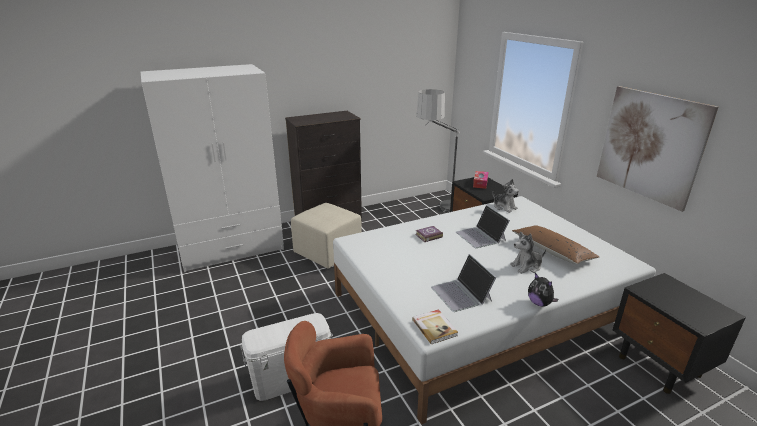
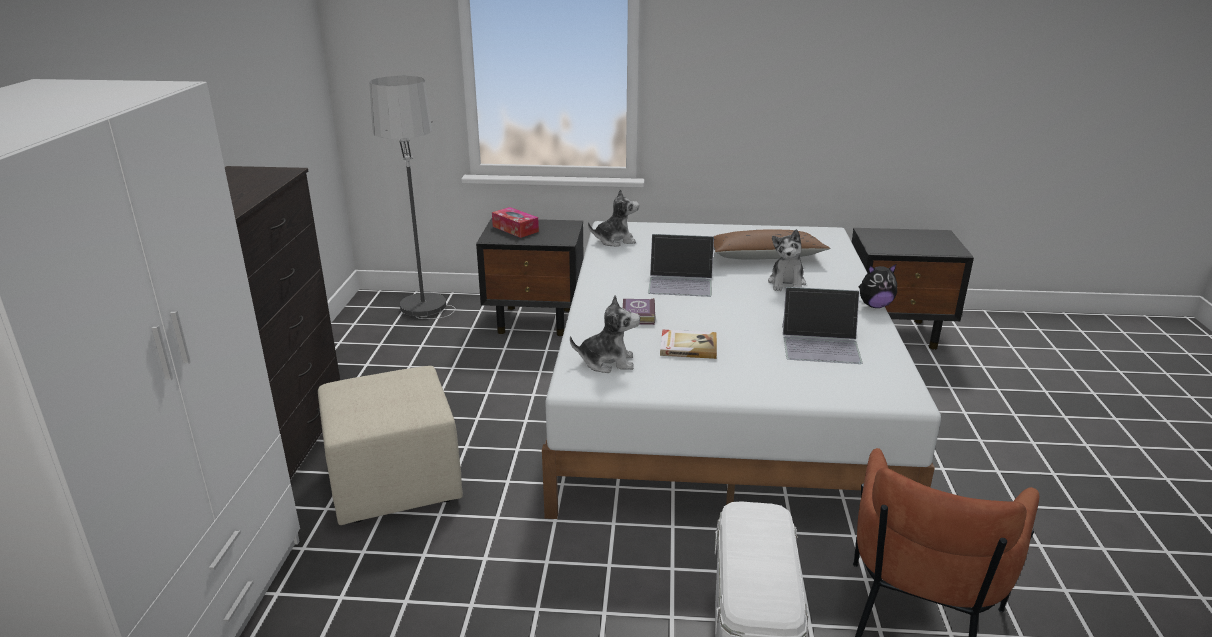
camera: 60 degrees left, 0 degrees up
(375, 241) = (607, 362): none -> plush toy
(435, 327) = (891, 388): book -> book (688, 346)
(650, 146) = (783, 79): picture -> none

